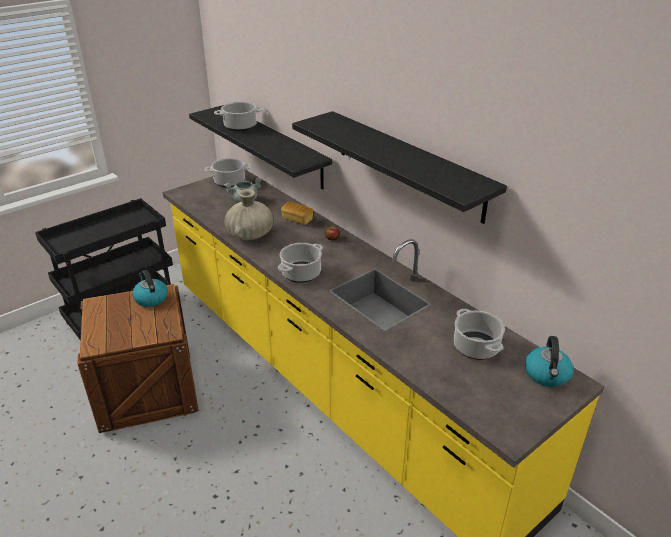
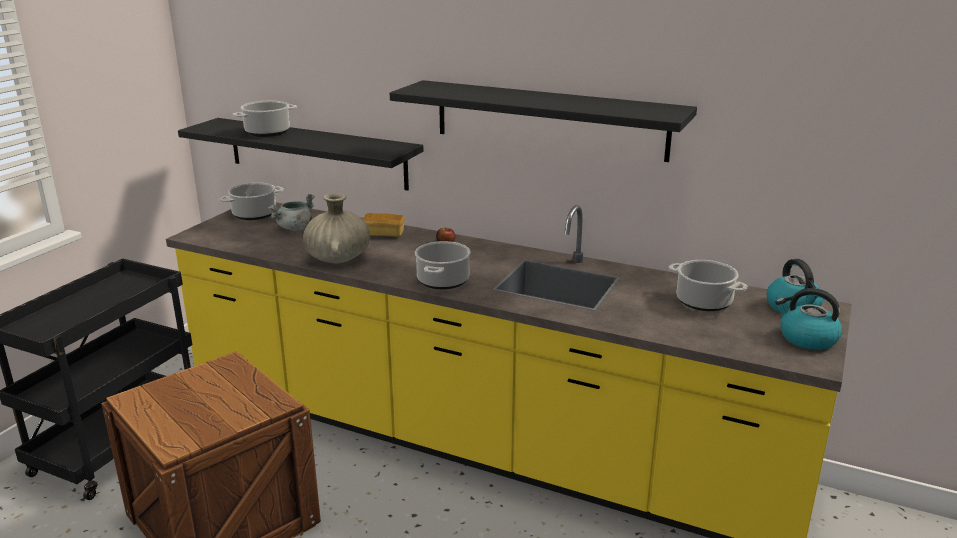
camera: 25 degrees left, 10 degrees down
(151, 298) = (216, 373): kettle -> kettle (807, 338)

